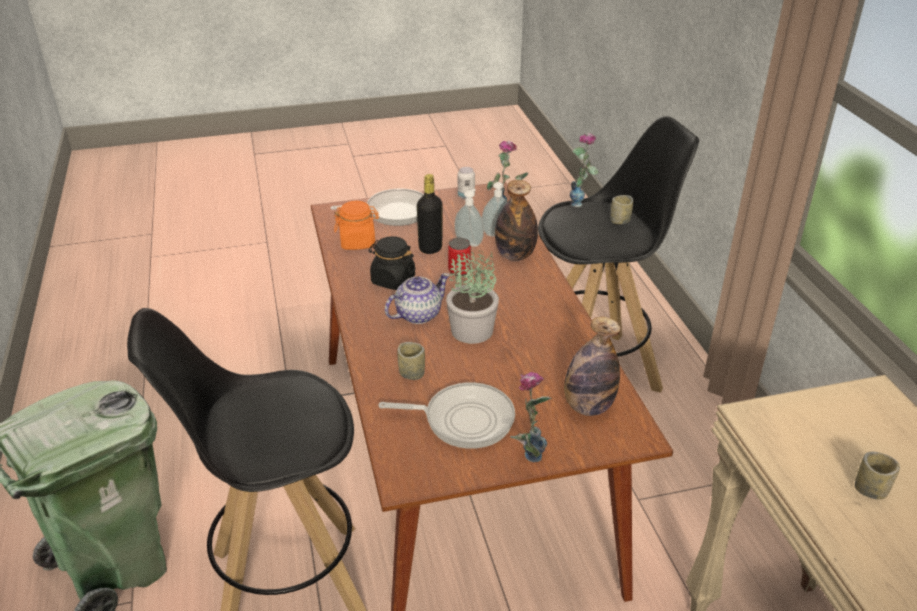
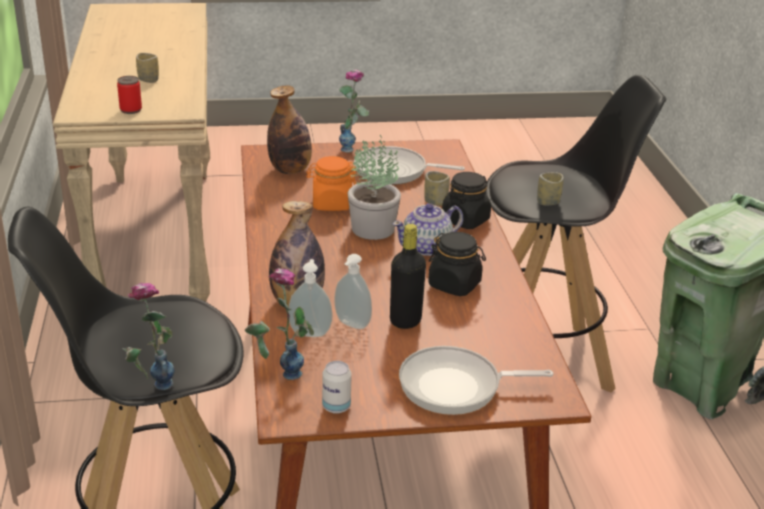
camera: 175 degrees left, 5 degrees down
(358, 242) = (504, 339): orange jar -> orange jar (331, 204)
(380, 351) = (465, 220): none -> black jar
(459, 270) = (373, 289): can -> can (131, 110)
(620, 221) = (118, 350): cup -> cup (548, 202)

